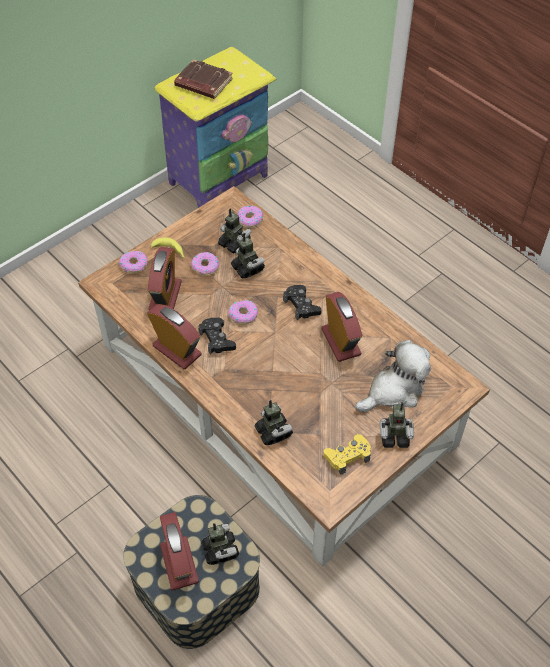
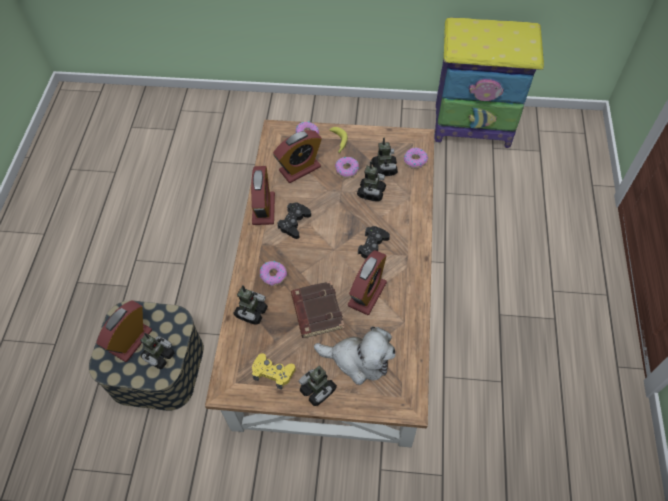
camera: 50 degrees right, 5 degrees up
(202, 83) = (480, 37): brown book -> brown book (316, 311)
(243, 315) = (329, 221): donut -> donut (273, 275)

